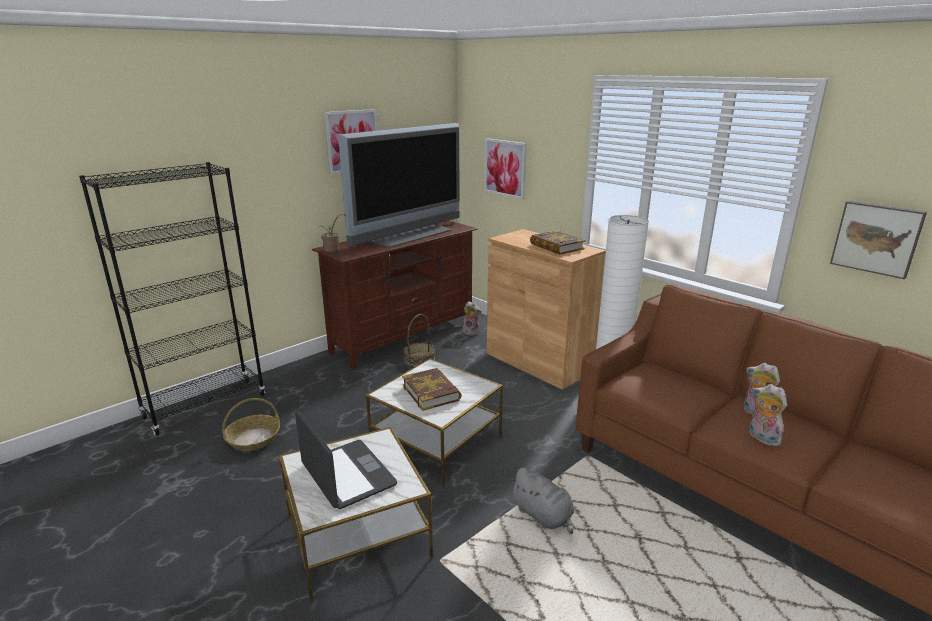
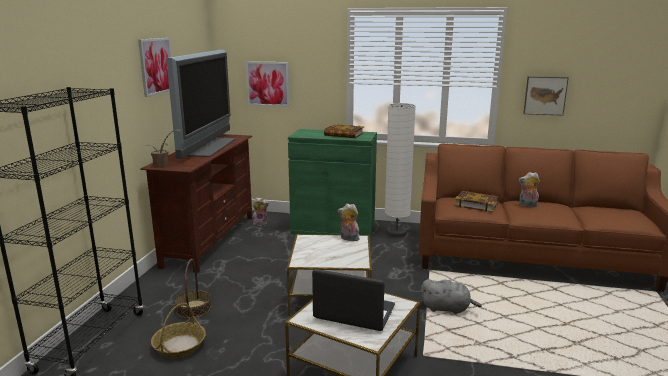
camera: 35 degrees left, 5 degrees down
(419, 359) = (244, 251): basket -> basket (193, 309)
(431, 392) = (331, 252): book -> book (476, 204)
(538, 362) = (333, 229): brown cabinet -> green cabinet
(761, 438) = (545, 214): plush toy -> plush toy (348, 239)

